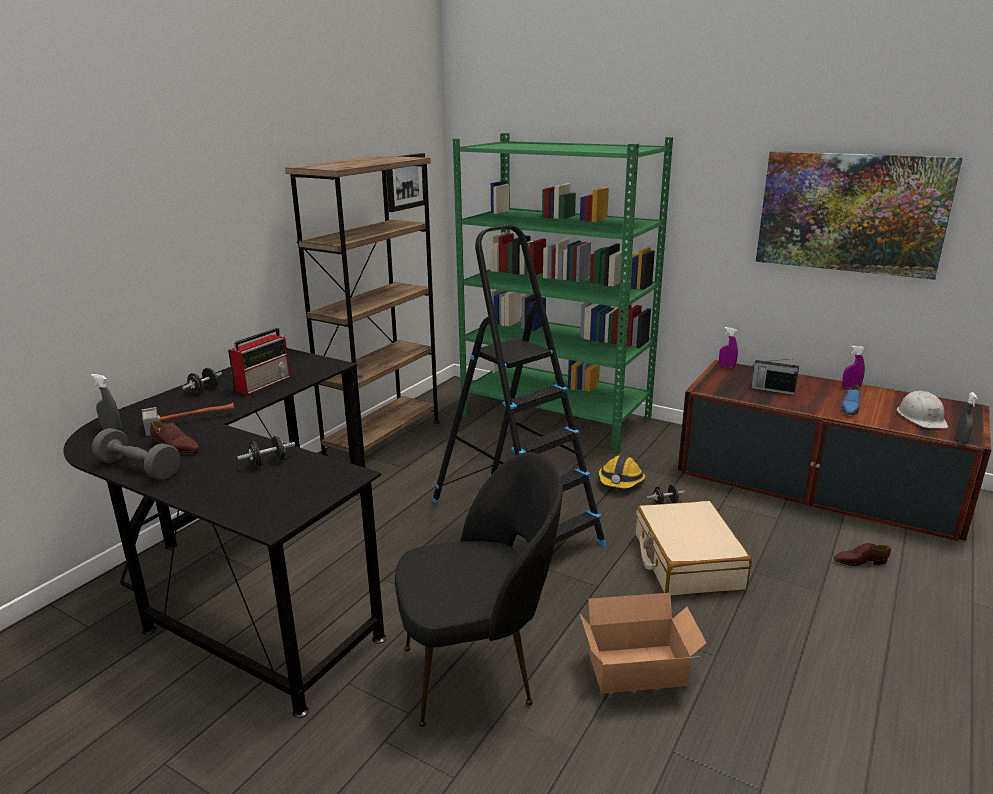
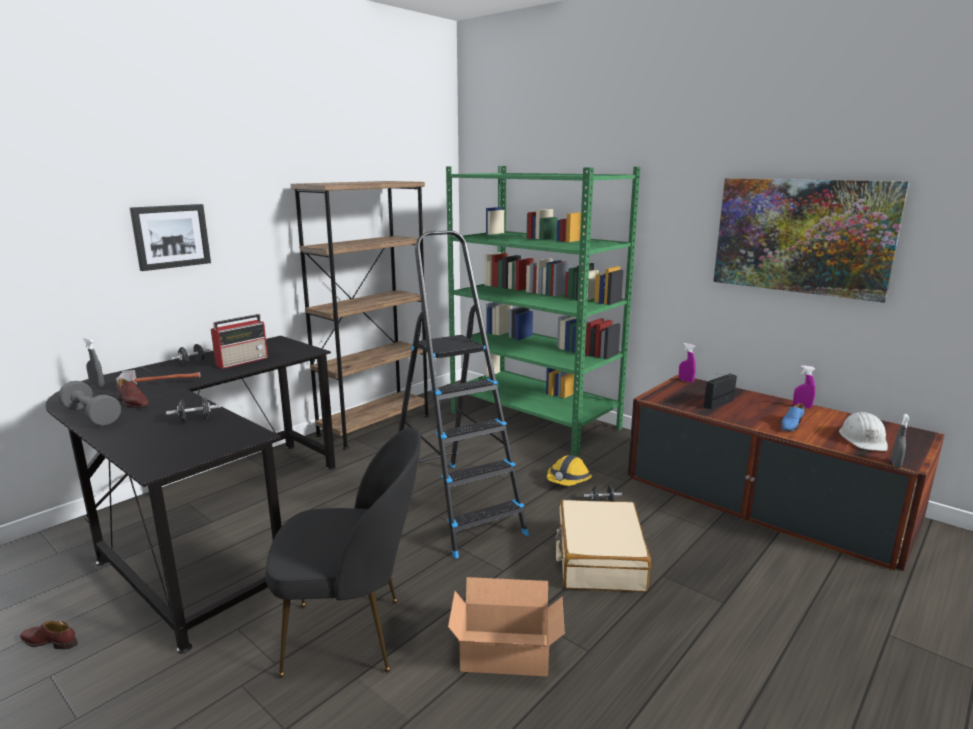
camera: 10 degrees right, 5 degrees down
(405, 181) = (414, 205): picture -> picture (171, 236)
(772, 390) = (719, 403): radio -> radio turned 105 degrees clockwise
(860, 561) = (778, 578): brown shoe -> brown shoe (49, 642)

